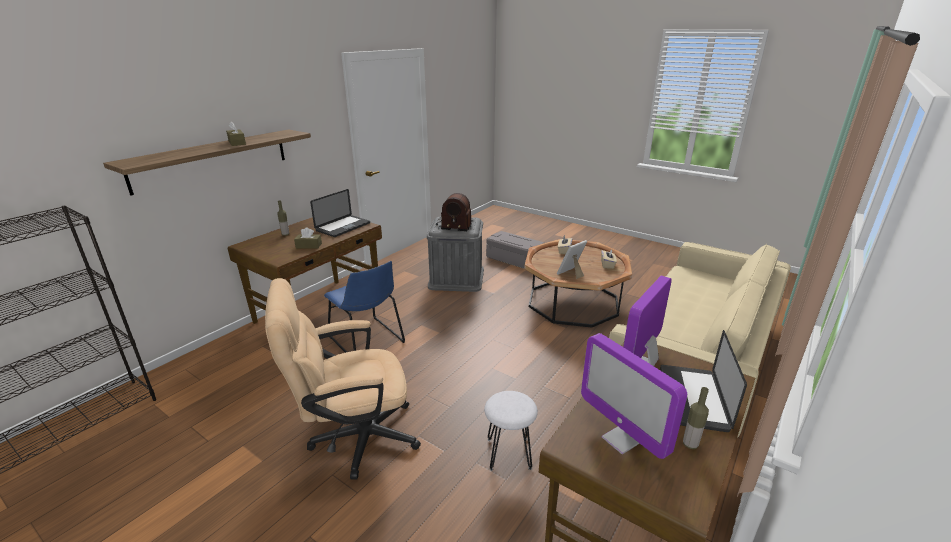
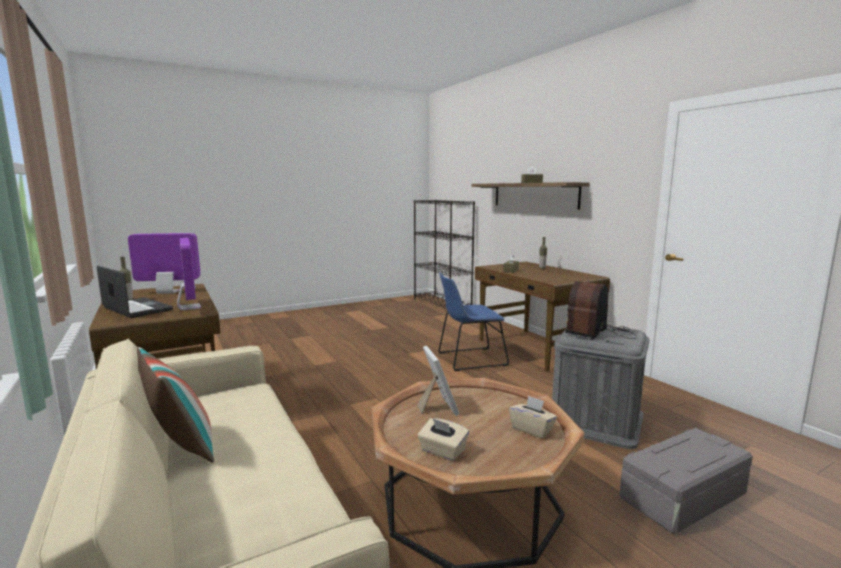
camera: 115 degrees right, 15 degrees down
(343, 227) = (553, 277): laptop -> none
(354, 438) = (359, 346): beige office chair -> none
(508, 453) = (281, 382): white stool -> none
(704, 332) = (180, 447): none -> pillow

